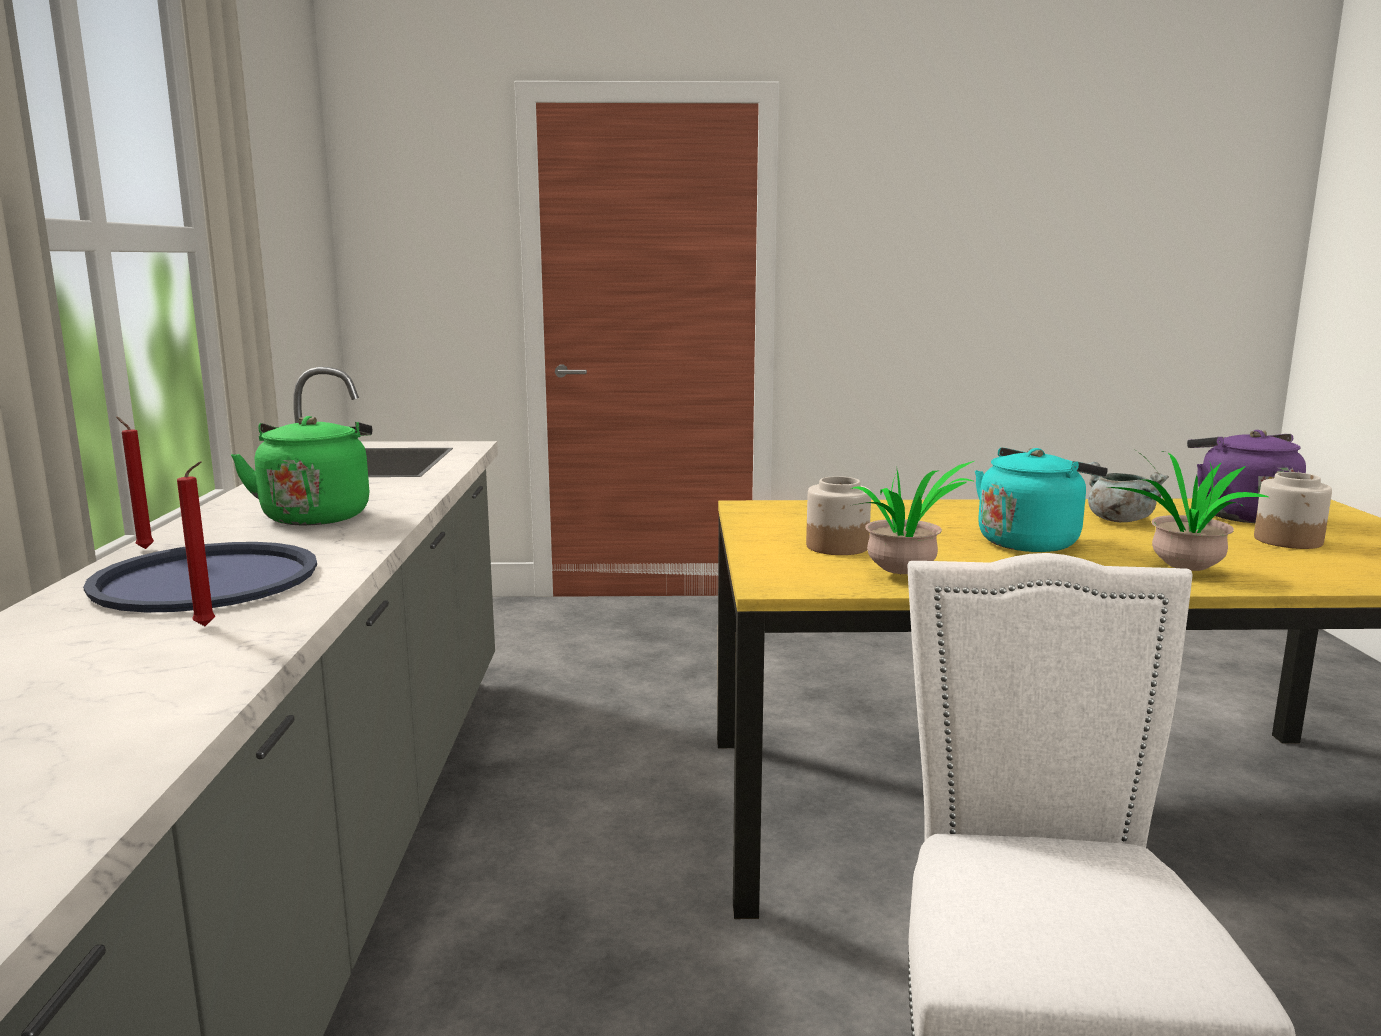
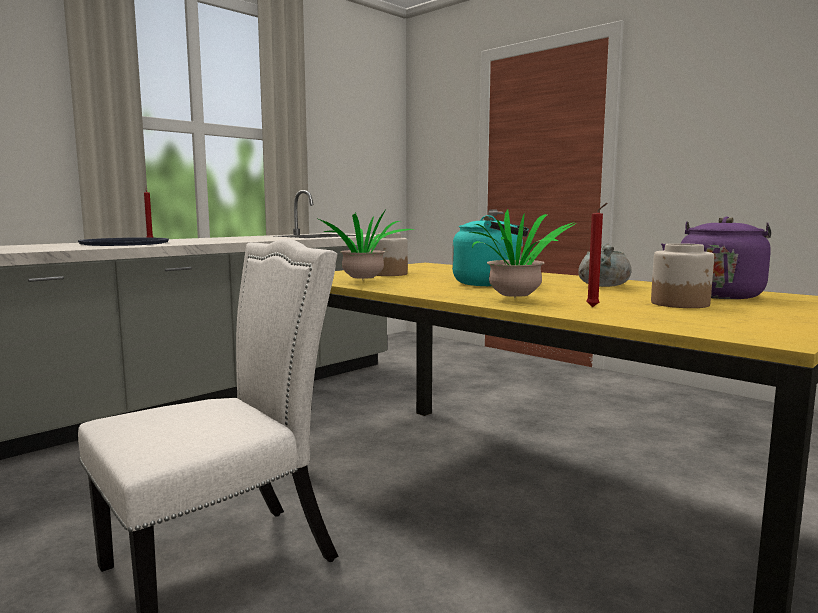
camera: 45 degrees right, 5 degrees down
(208, 626) = (76, 247): red candle -> red candle (594, 307)
(317, 515) = (223, 240): green kettle -> none

